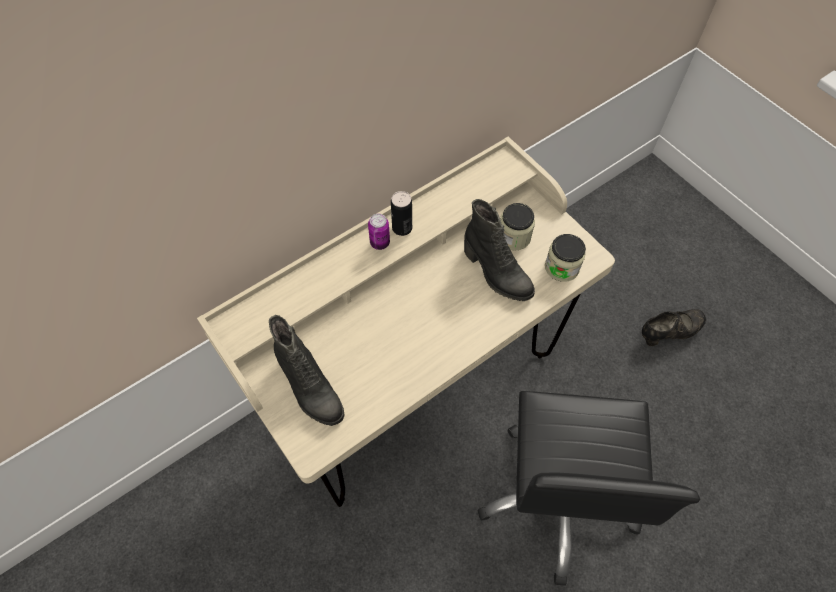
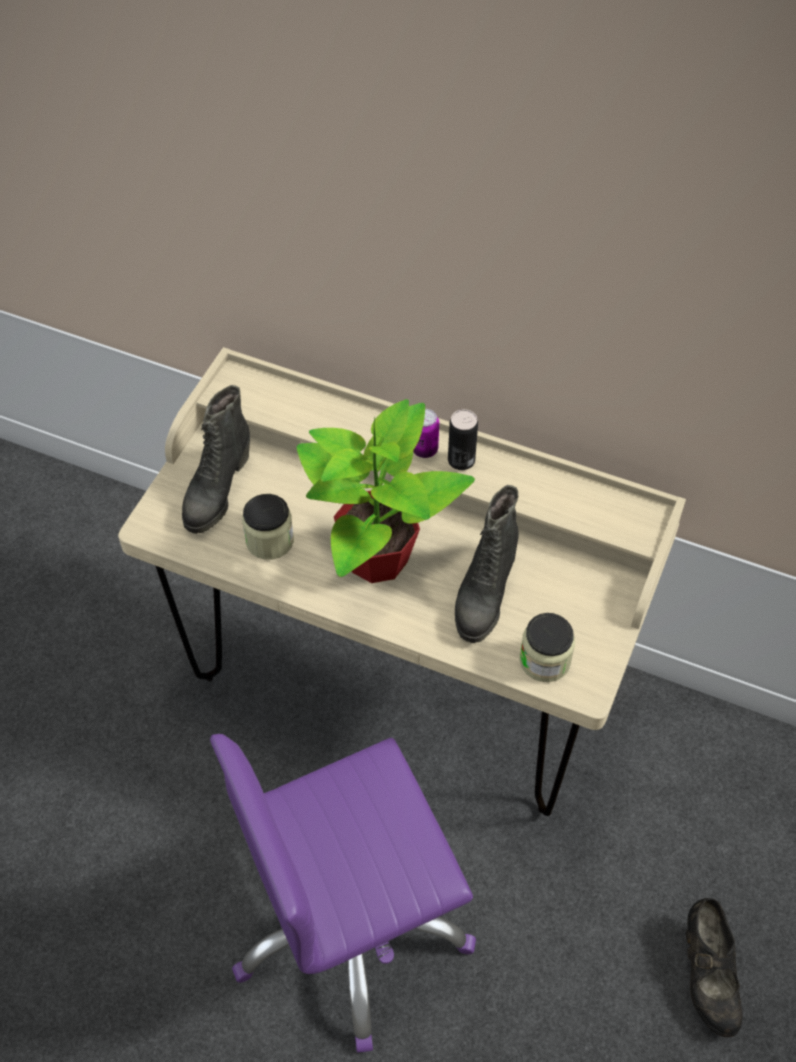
camera: 60 degrees right, 5 degrees down
(431, 317) = (378, 556): none -> potted plant
(514, 237) = (553, 588): jar -> jar (270, 540)
(558, 497) = (351, 925): black office chair -> purple office chair
(669, 332) = (707, 976): black shoe -> black shoe turned 45 degrees clockwise

